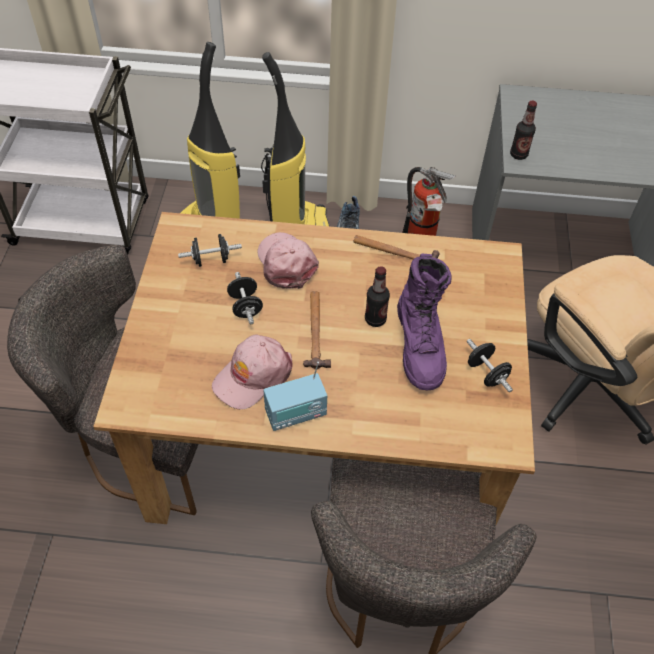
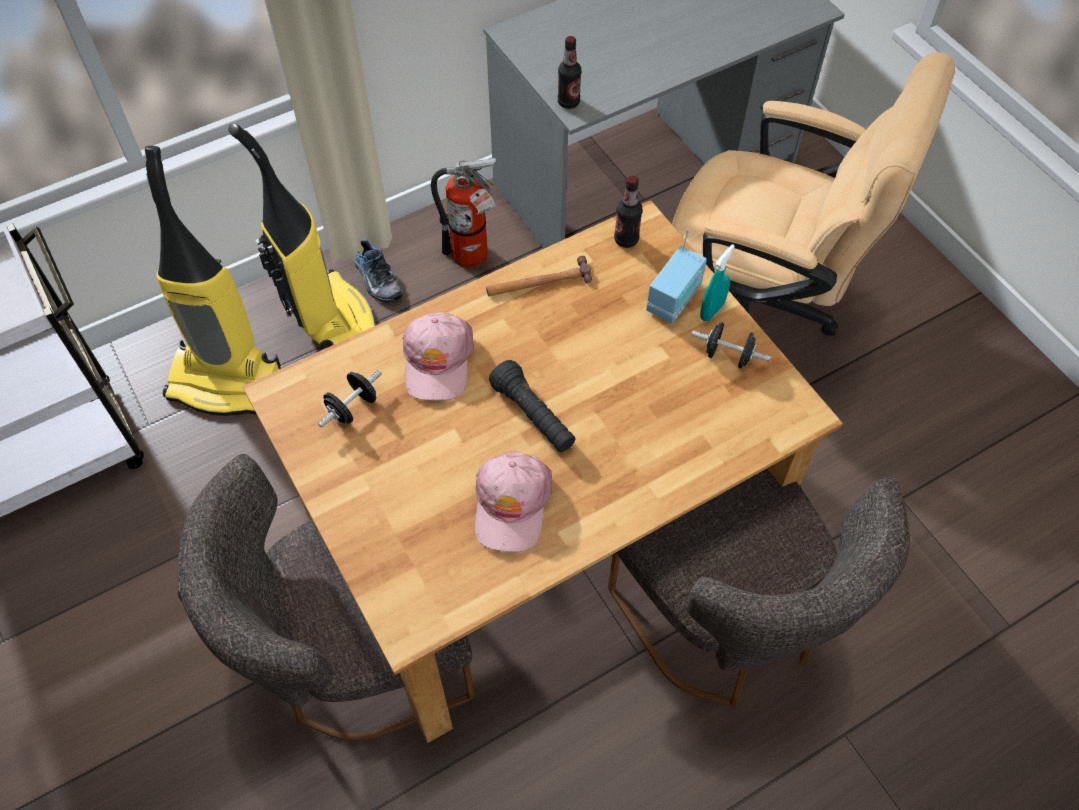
camera: 35 degrees left, 5 degrees up
(245, 306) = (437, 436): black dumbbell -> none
(286, 263) = (438, 361): pink cap -> pink cap turned 120 degrees counterclockwise
(296, 414) = (589, 515): radio -> radio (674, 299)
(316, 331) = (533, 416): hammer -> black flashlight
(375, 319) = (580, 366): bottle -> bottle (626, 240)
(420, 345) = (645, 366): purple boot -> none
(501, 337) = (712, 311): none -> turquoise spray bottle

